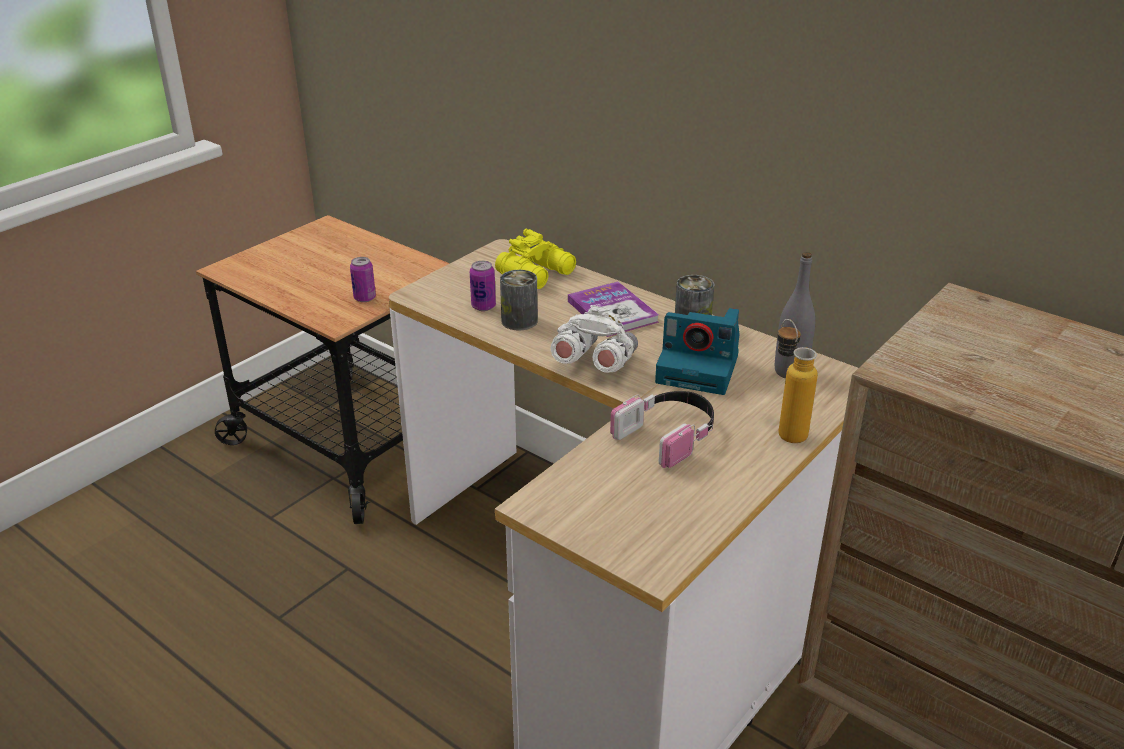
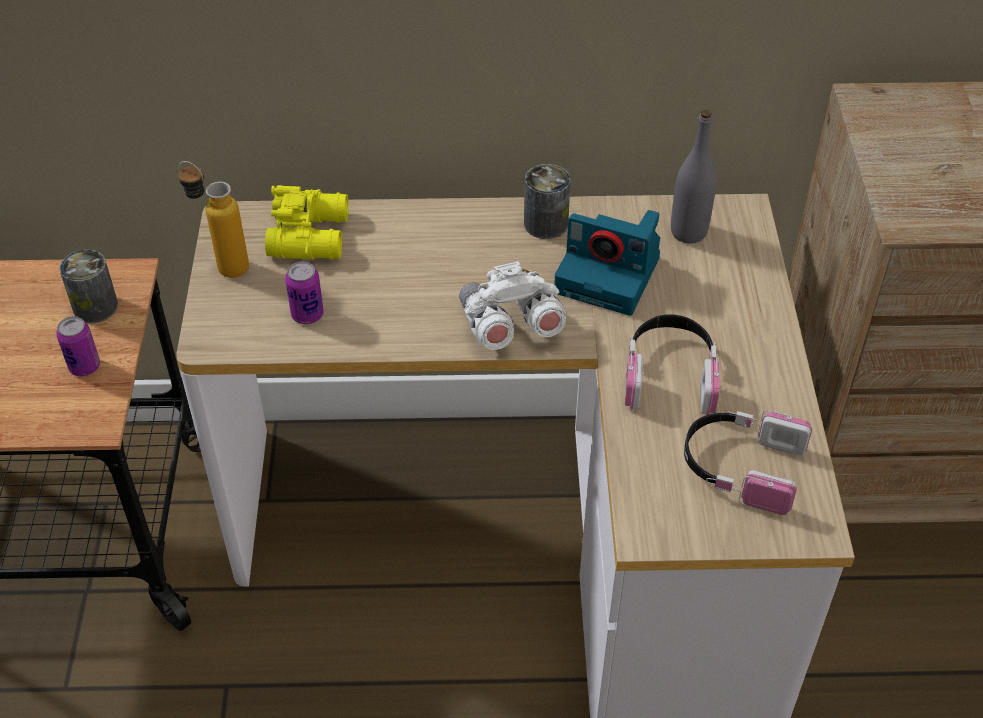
camera: 40 degrees left, 15 degrees up
(519, 321) = (369, 313): can -> can (95, 307)
(612, 311) = (449, 246): book -> none
(647, 506) = (740, 467): none -> headphones
(700, 369) = (610, 275): camera -> camera turned 45 degrees clockwise
(785, 429) = (753, 304): bottle -> bottle (222, 264)

